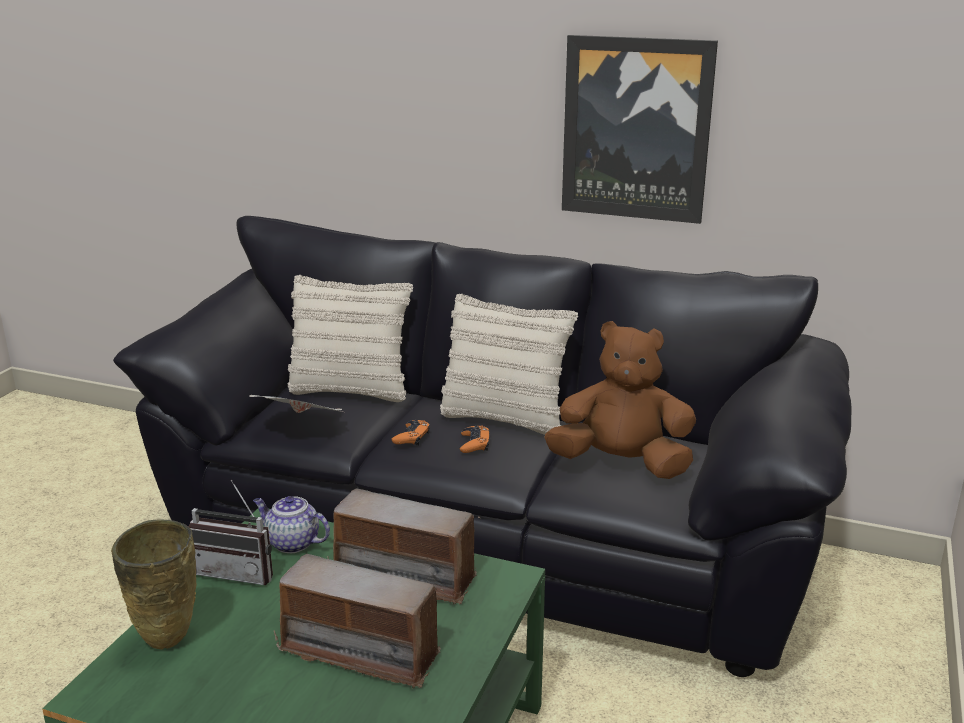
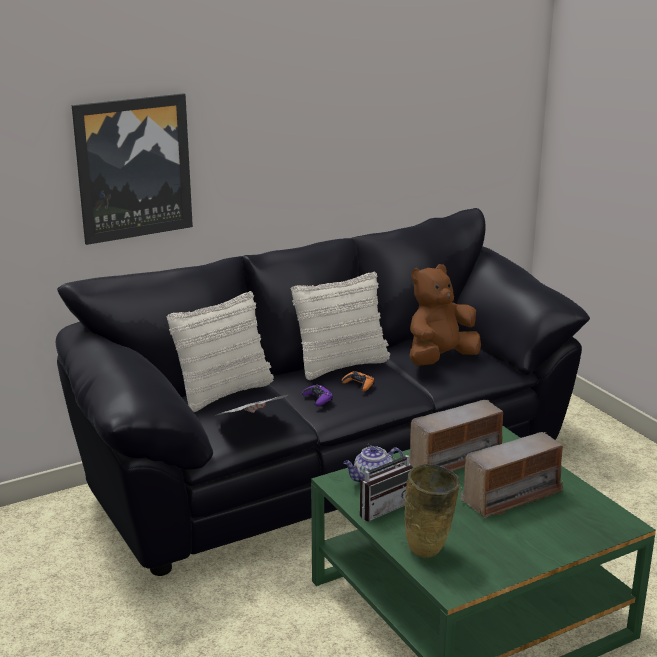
camera: 50 degrees left, 0 degrees up
(412, 437) = (318, 398): orange game controller -> purple game controller
(636, 129) = (348, 138): picture -> picture (133, 168)

